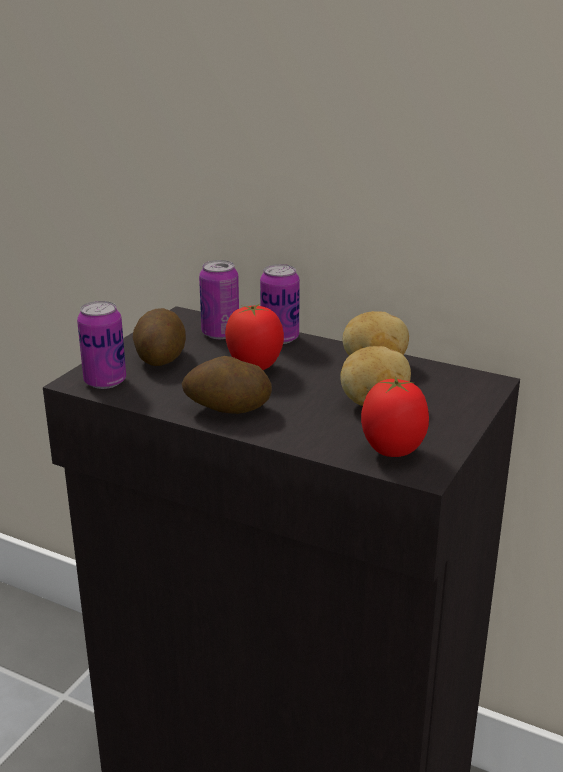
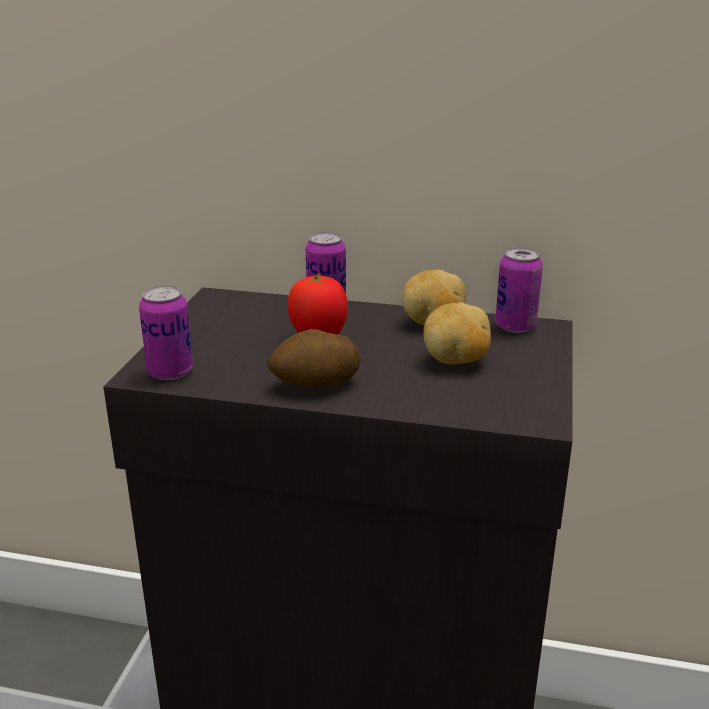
camera: 15 degrees left, 0 degrees up
(160, 357) = (215, 340): potato -> none
(220, 333) = (264, 309): can -> can (515, 326)
(393, 451) = (502, 404): tomato -> none

